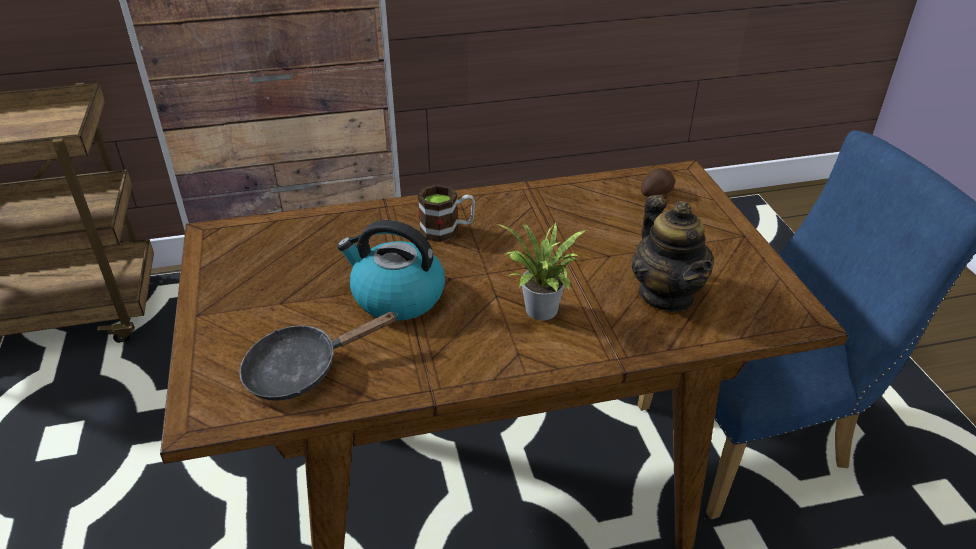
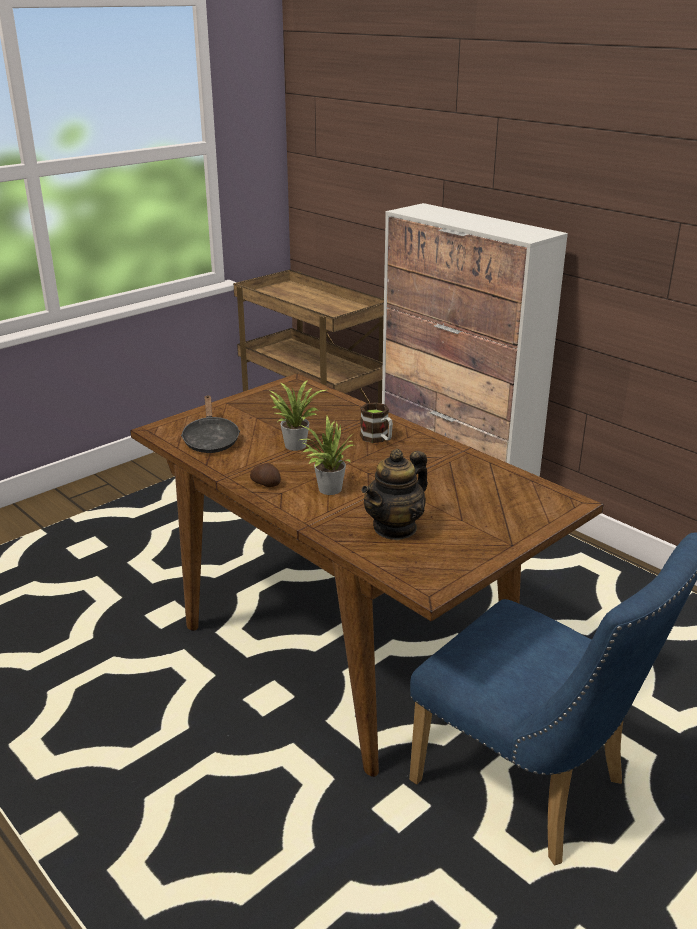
camera: 60 degrees right, 10 degrees down
(301, 370) = (211, 440): black frying pan -> black frying pan turned 135 degrees counterclockwise
(396, 297) = (295, 444): kettle -> potted plant
(656, 192) = (525, 497): potato -> potato (266, 483)

